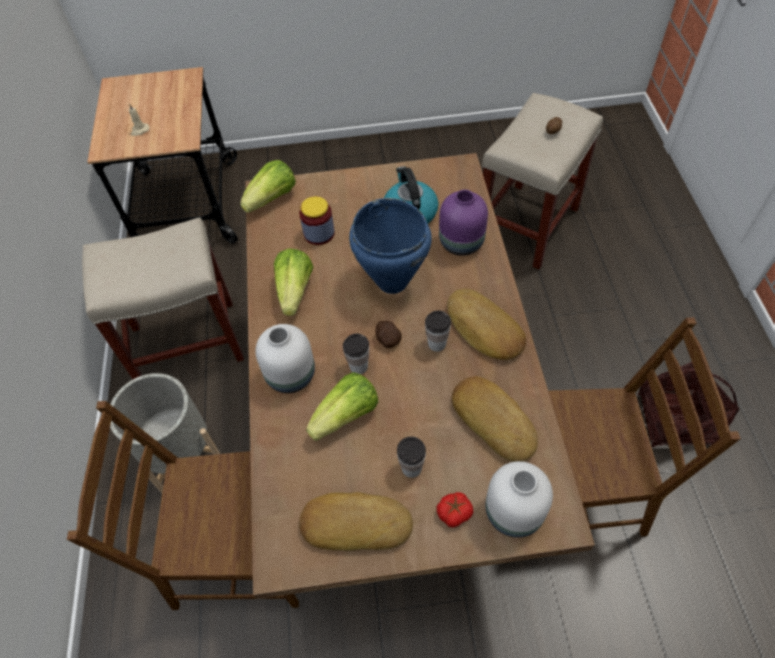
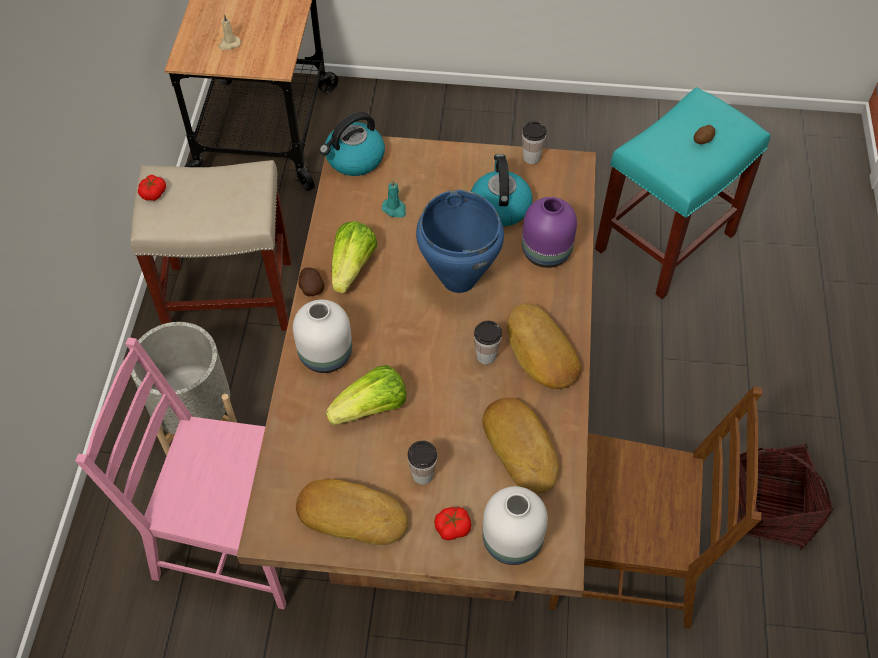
camera: 10 degrees right, 0 degrees up
(98, 266) = (153, 193): none -> tomato
(238, 551) = (234, 536): brown chair -> pink chair
(272, 199) = (354, 159): lettuce -> kettle
(319, 233) = (394, 209): jar -> turquoise candle
(358, 366) = (398, 361): cup -> cup (531, 157)
(387, 339) = (435, 340): potato -> potato (311, 288)
(527, 226) = (664, 243): beige stool -> turquoise stool

